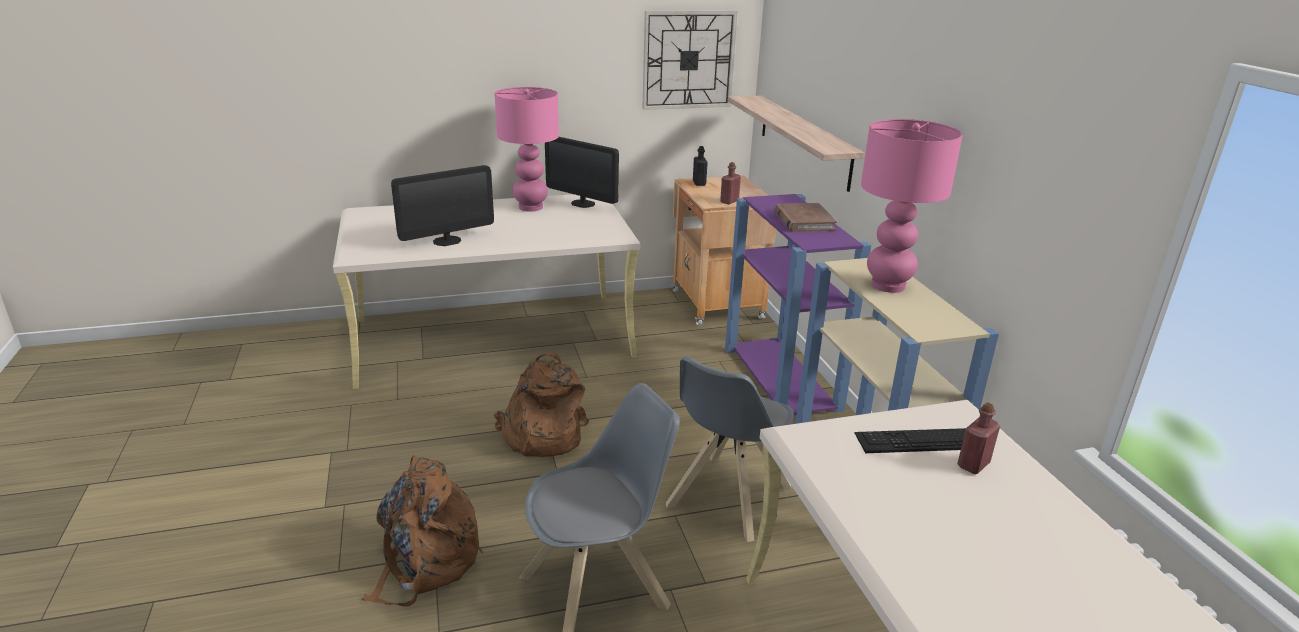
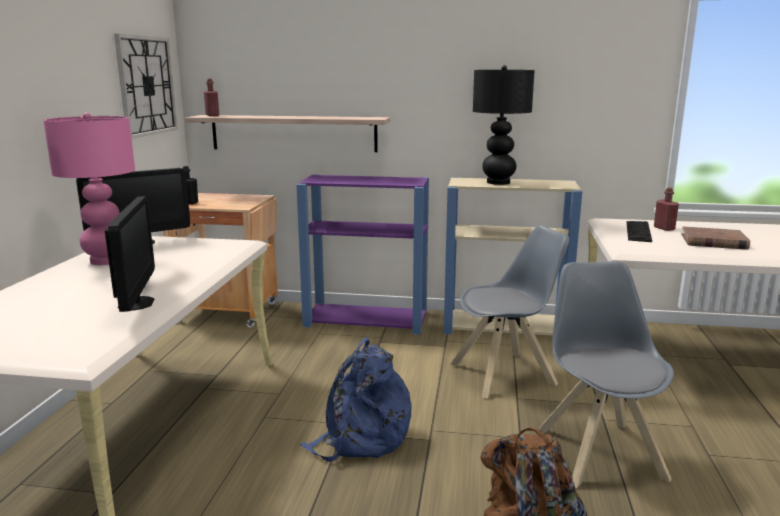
camera: 65 degrees left, 10 degrees down
(541, 435) = (361, 437): brown backpack -> blue backpack
(727, 498) = (505, 374): grey chair -> grey chair turned 75 degrees counterclockwise
(729, 201) = (247, 202): red bottle -> red bottle (212, 115)
(803, 221) = (370, 179): brown book -> brown book (713, 242)
(887, 285) = (498, 182): pink table lamp -> black table lamp

